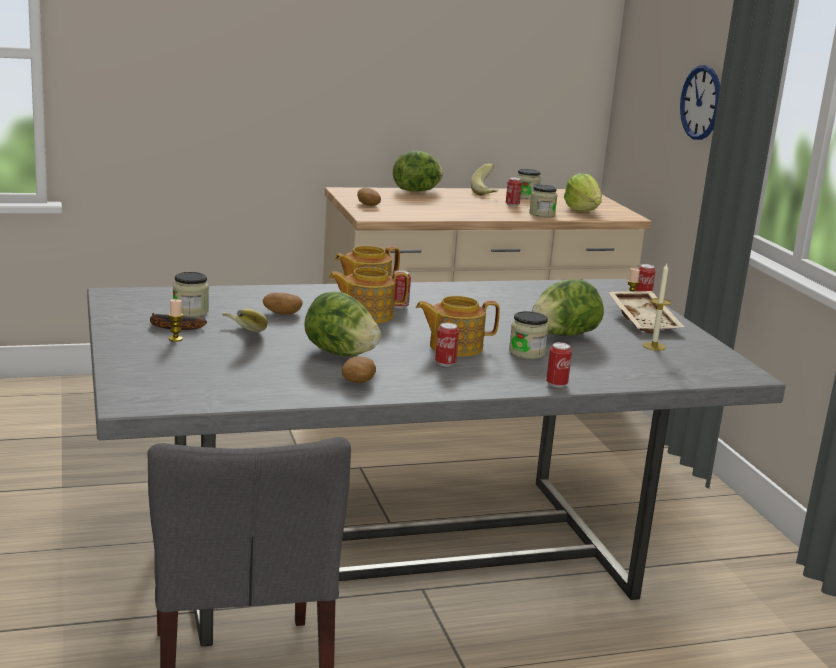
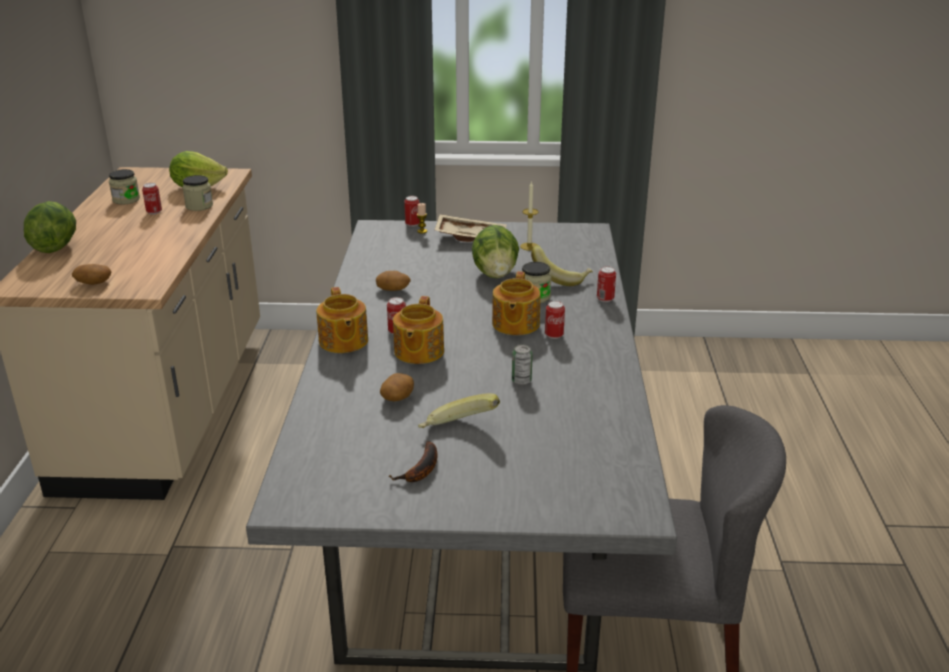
camera: 70 degrees left, 10 degrees up
(175, 339) = (460, 471): candle -> none
(190, 312) = (373, 454): jar -> none
(340, 353) = (521, 381): lettuce -> can
(358, 381) = (592, 382): potato -> potato (393, 289)
(488, 193) = (96, 214): banana -> banana (561, 278)
(701, 102) = (276, 47): wall clock -> none

